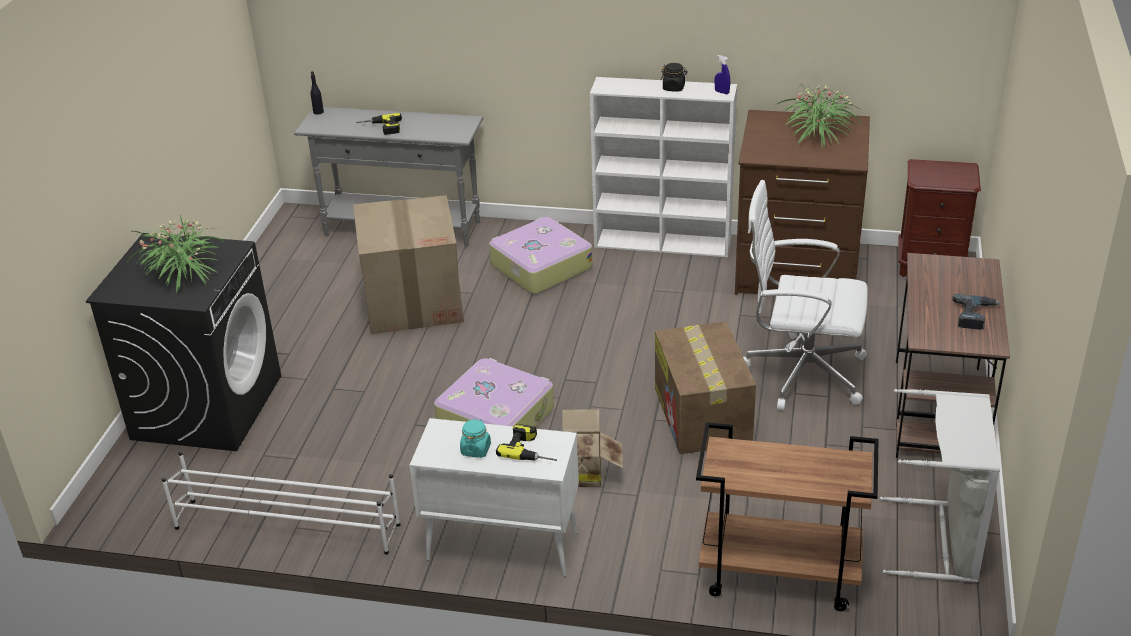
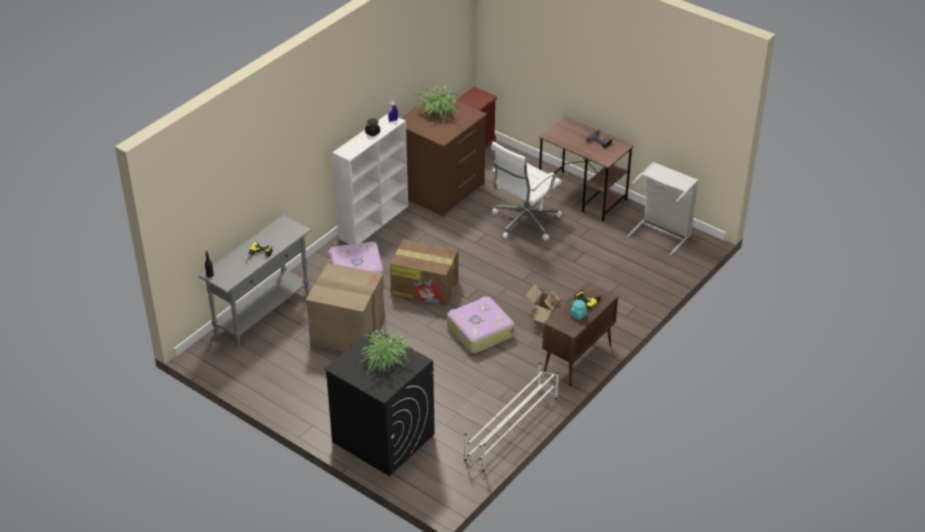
camera: 65 degrees left, 5 degrees up
(501, 546) = (577, 359): white cabinet -> brown cabinet
(703, 416) = (532, 264): cardboard box -> cardboard box (425, 287)
(777, 575) = (651, 284): brown cart -> none

